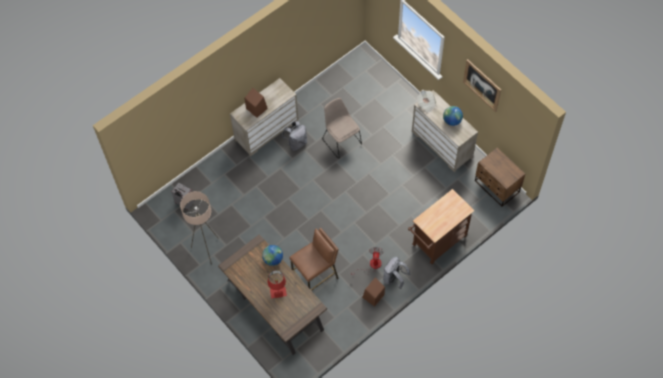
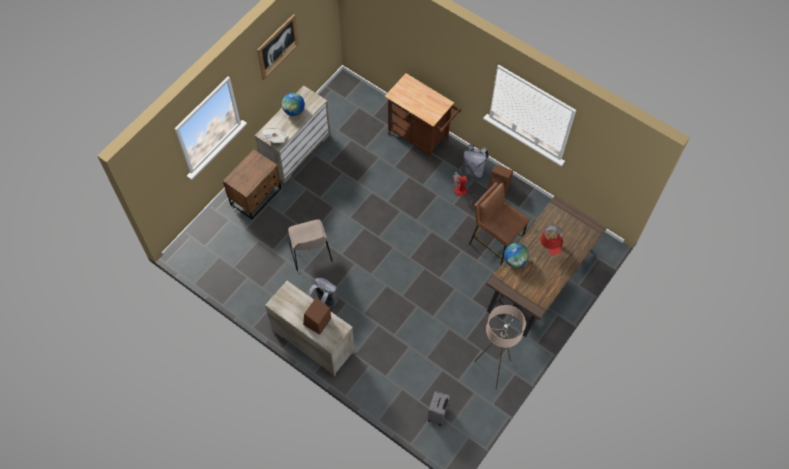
camera: 105 degrees left, 0 degrees up
(341, 140) = (311, 254): beige chair -> beige chair turned 60 degrees counterclockwise
(496, 187) = (340, 94): brown nightstand -> brown nightstand (256, 196)

